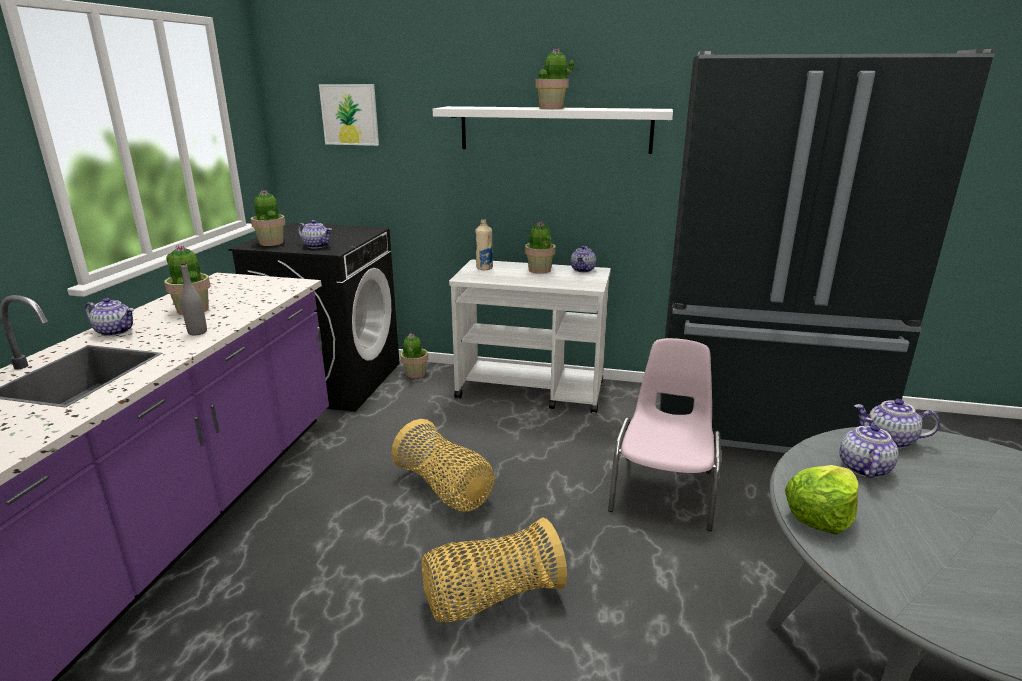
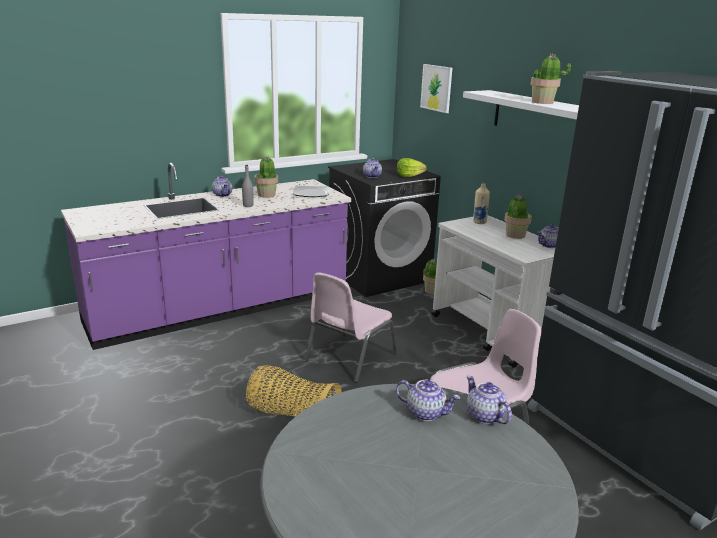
camera: 45 degrees right, 0 degrees up
(256, 289) = (311, 193): none -> plate
(271, 243) = (354, 168): potted plant -> none
(445, 489) = (349, 358): basket -> pink chair
(819, 515) = (343, 409): lettuce -> lettuce (409, 176)
(863, 468) = (426, 413): teapot -> teapot turned 45 degrees clockwise

